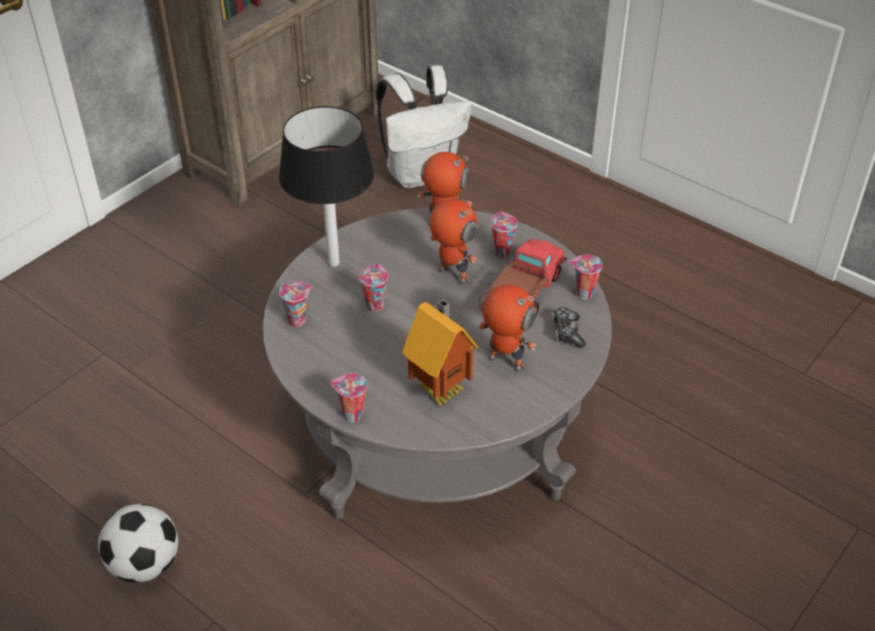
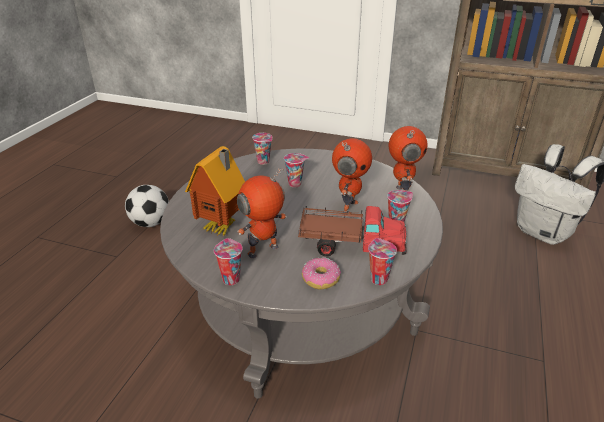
camera: 70 degrees right, 10 degrees down
(333, 263) = (326, 161): black table lamp -> none
(351, 415) = (185, 198): cup -> cup (230, 279)
(504, 364) = (264, 251): toy robot -> toy robot turned 135 degrees counterclockwise
(567, 332) = (320, 278): game controller -> donut

